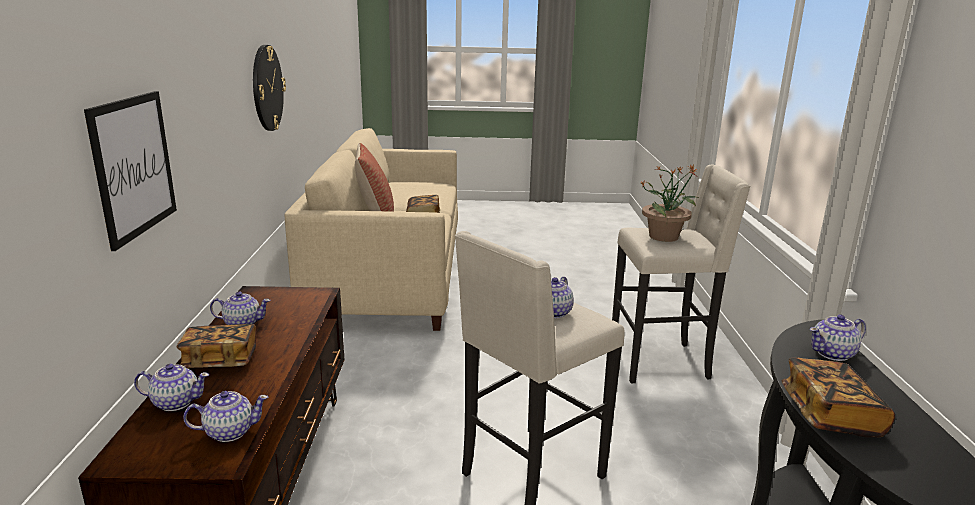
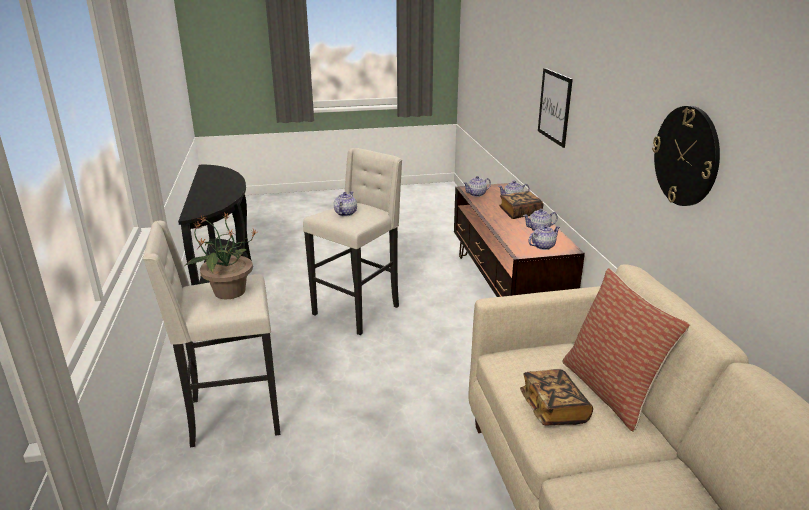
camera: 170 degrees right, 5 degrees up
(830, 415) = (233, 184): book -> none
(833, 353) = (200, 204): teapot -> teapot (542, 246)

